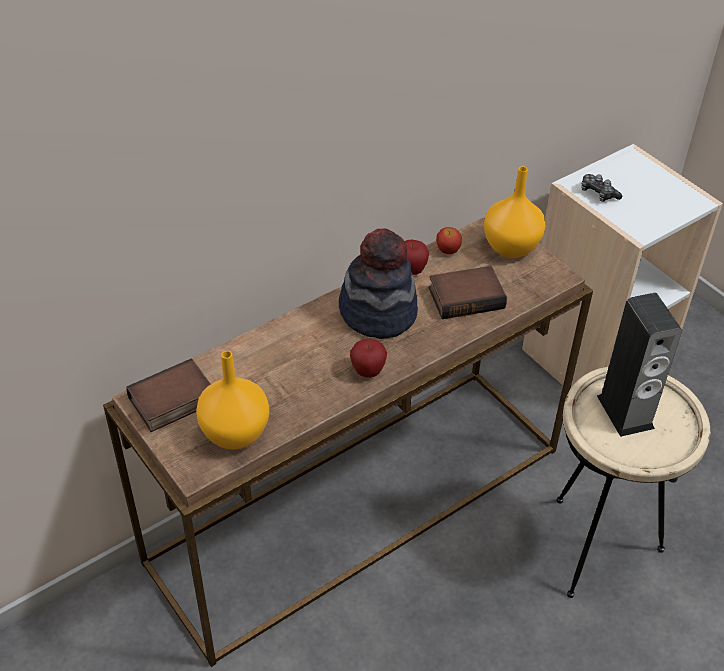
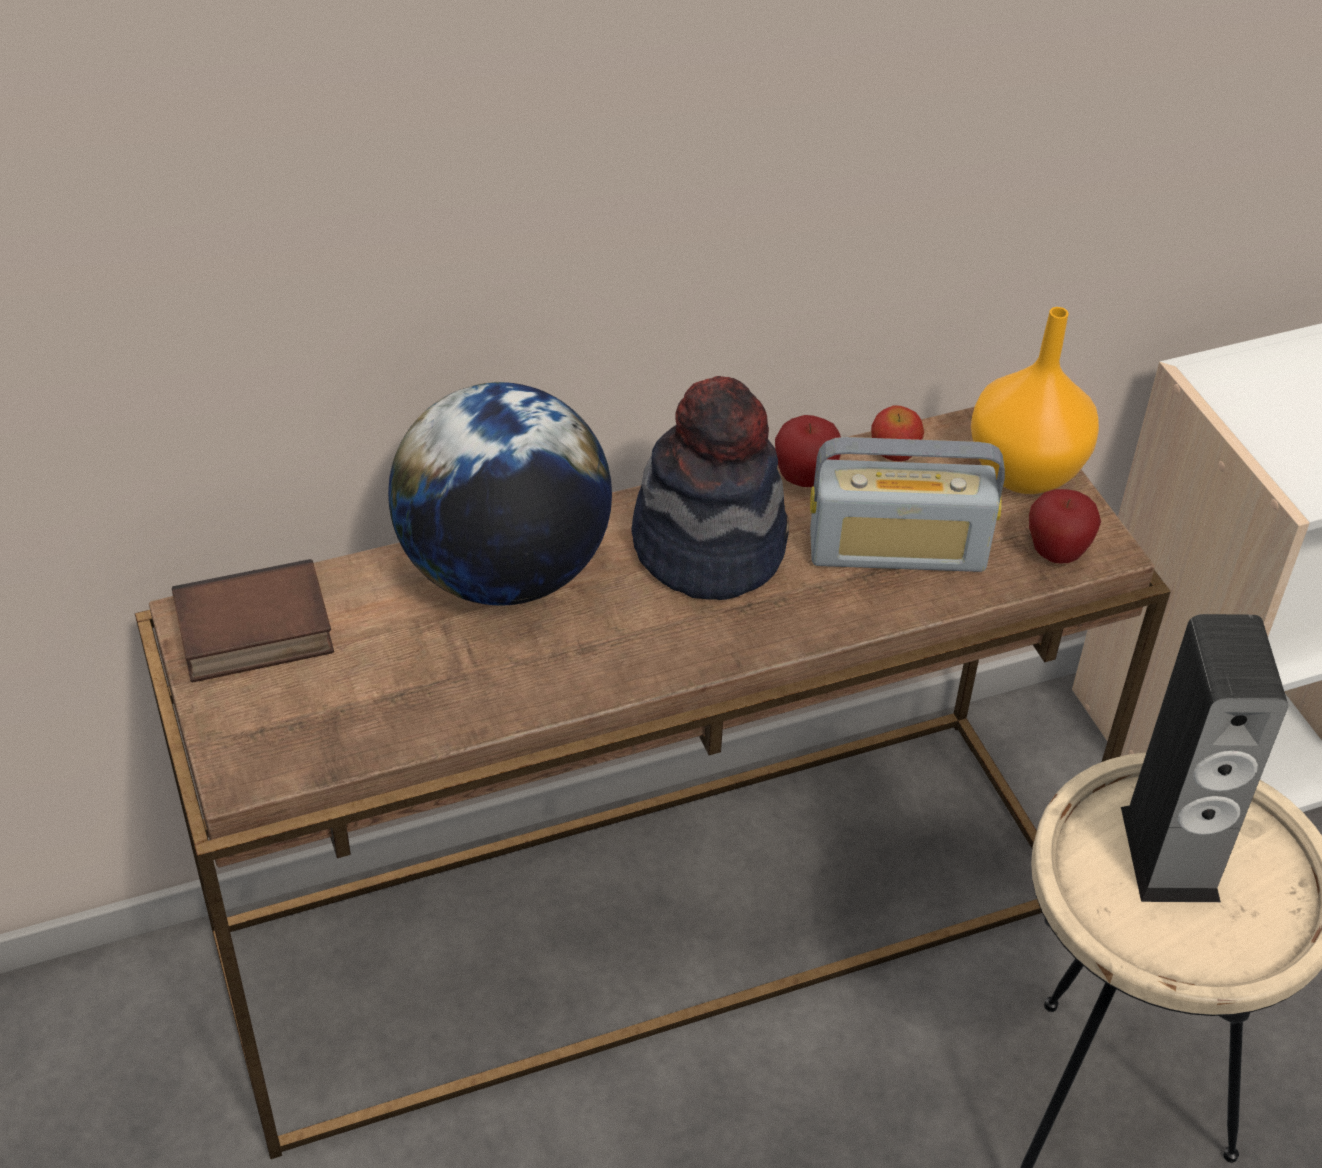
camera: 15 degrees right, 0 degrees up
(234, 433) = (342, 718): orange vase -> none
(285, 345) = (505, 572): none -> globe
(368, 372) = (644, 657): apple -> apple (1056, 553)
(466, 296) = (897, 550): book -> radio
(598, 193) = (1250, 399): game controller -> none

